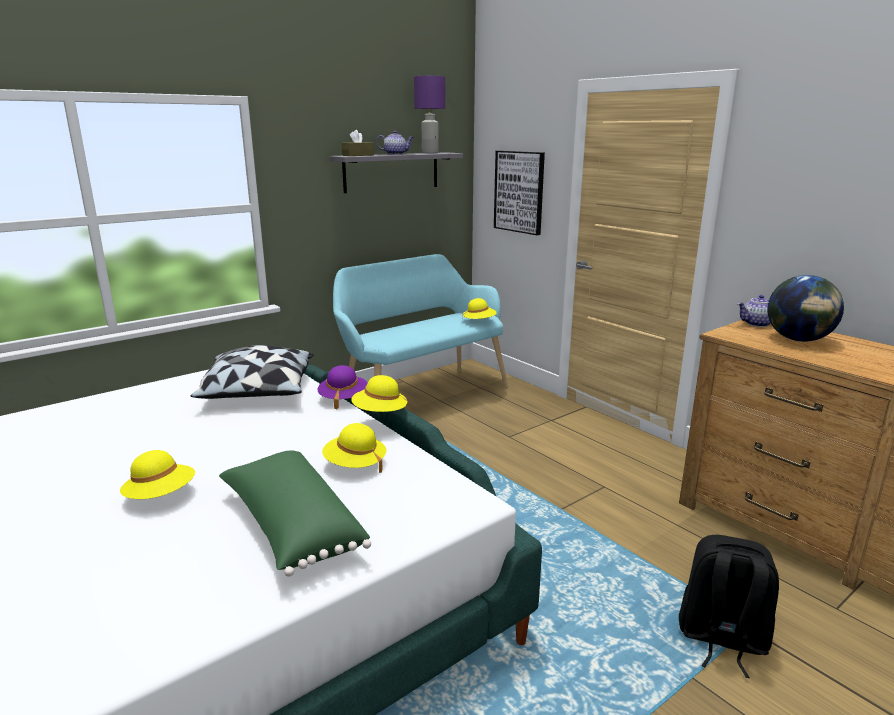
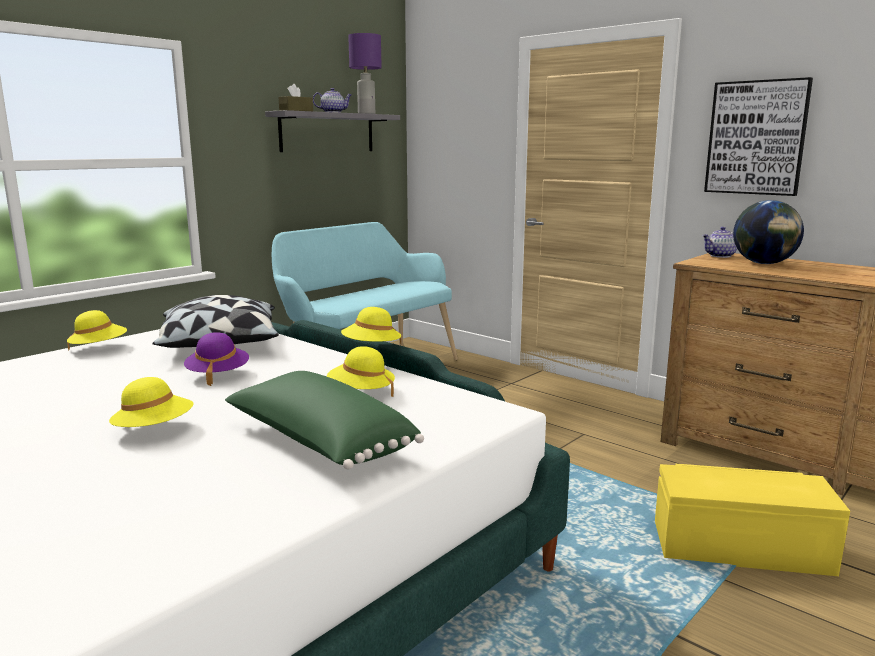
camera: 10 degrees left, 5 degrees down
(343, 399) = (319, 345): purple hat -> purple hat (218, 375)
(479, 321) = (427, 287): yellow hat -> yellow hat (99, 348)
(519, 192) = (459, 154): picture -> picture (756, 138)
(721, 639) = (739, 546): black backpack -> yellow storage box

